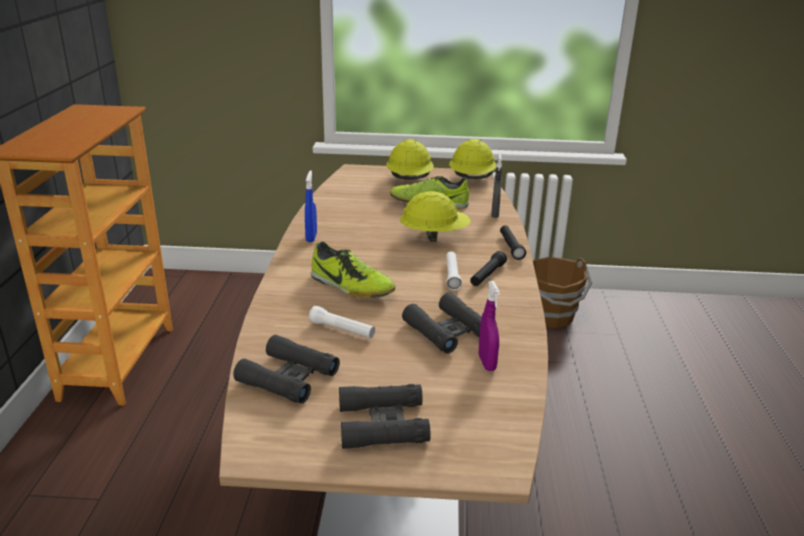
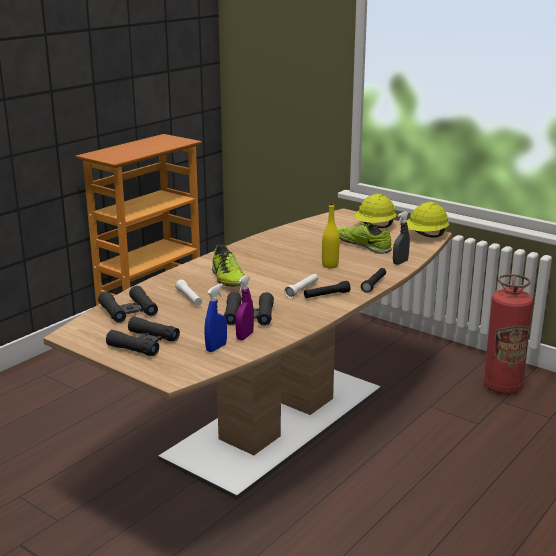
camera: 35 degrees right, 5 degrees down
(311, 237) = (247, 248): blue spray bottle -> blue spray bottle (216, 347)
(434, 236) = (330, 265): yellow hard hat -> yellow bottle
(551, 316) = (502, 387): brown bucket -> fire extinguisher

